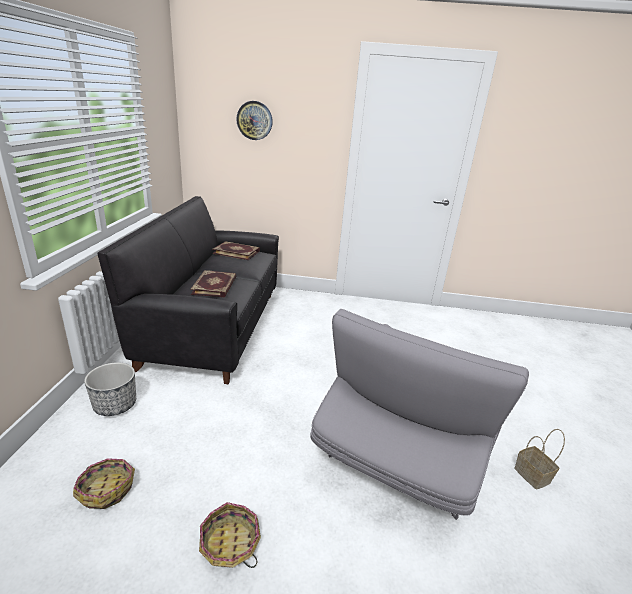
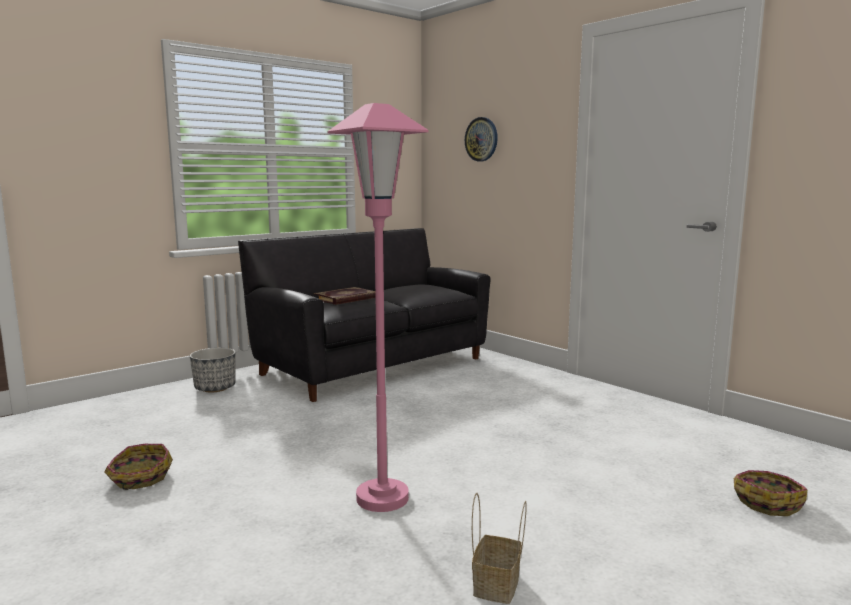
camera: 45 degrees right, 15 degrees down
(107, 489) = (134, 423): basket -> basket (767, 502)
(236, 252) = (425, 285): book -> none
(406, 449) = (382, 498): grey armchair -> pink floor lamp

